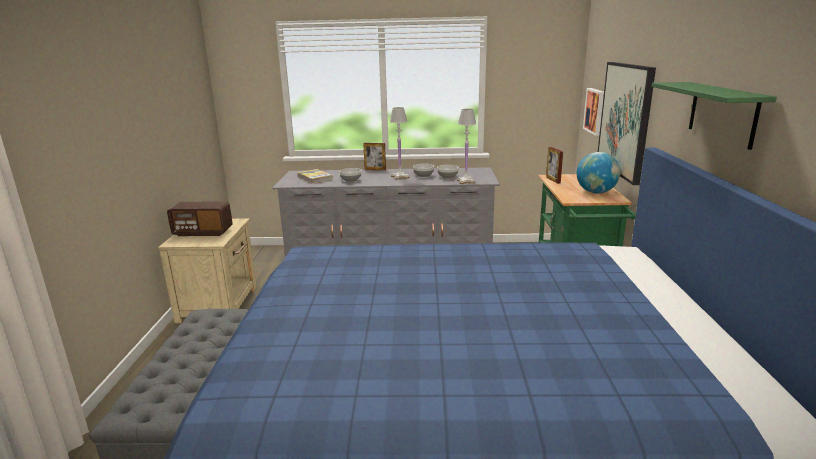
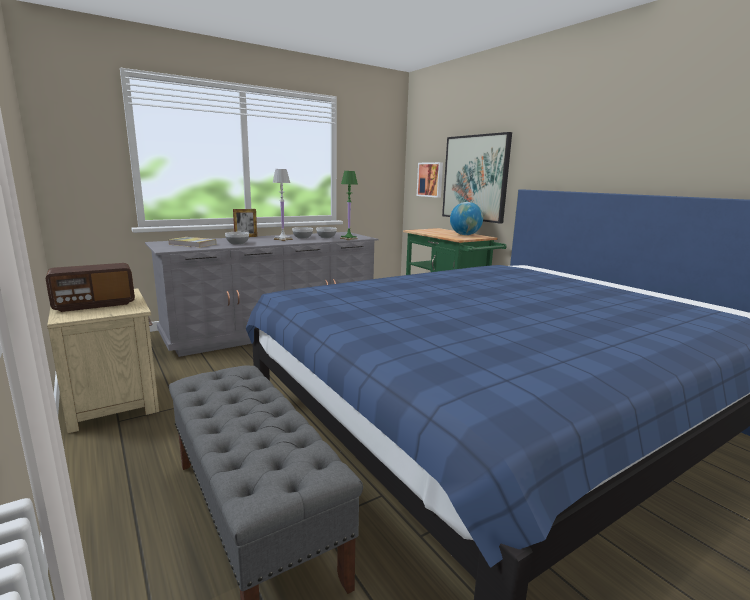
camera: 35 degrees left, 5 degrees down
(465, 181) = (348, 238): white table lamp -> green table lamp
(553, 180) = (421, 231): picture frame -> none
(722, 113) = (601, 150): green shelf -> none

